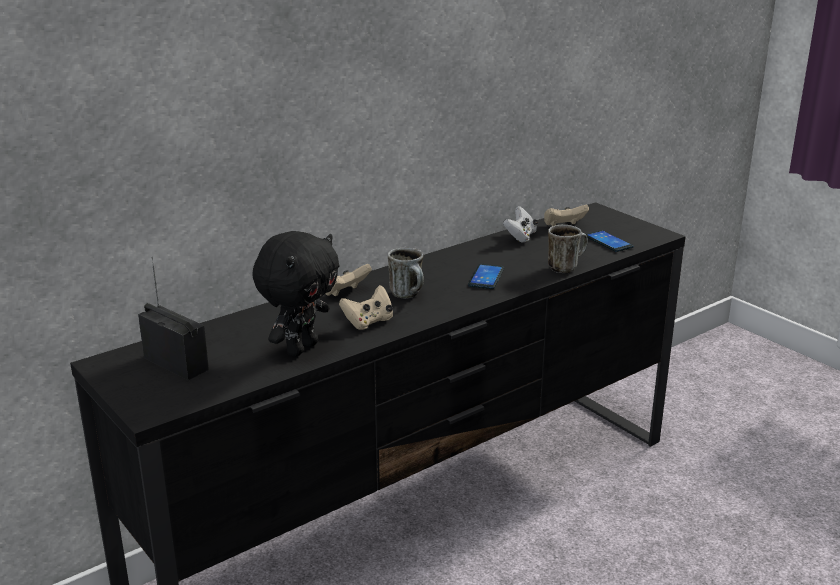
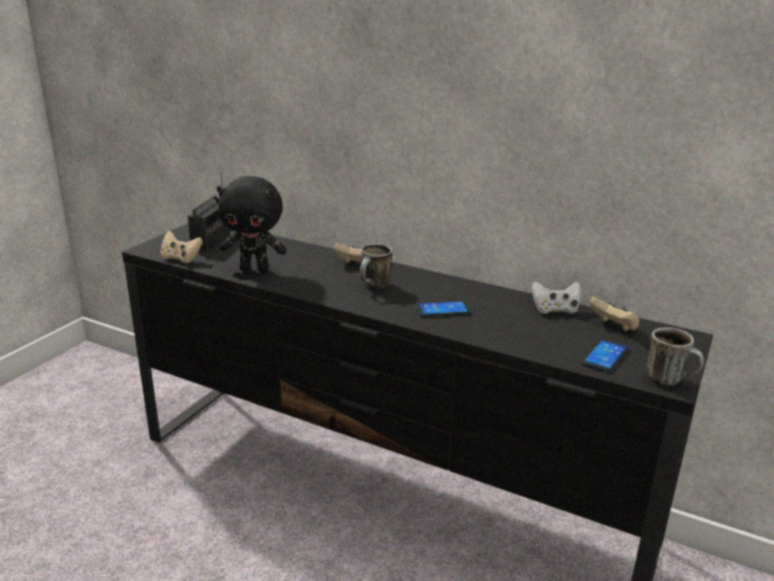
camera: 65 degrees right, 0 degrees up
(368, 322) = (313, 282): beige game controller -> beige game controller (181, 259)
(565, 267) = (508, 343): mug -> mug (670, 380)

